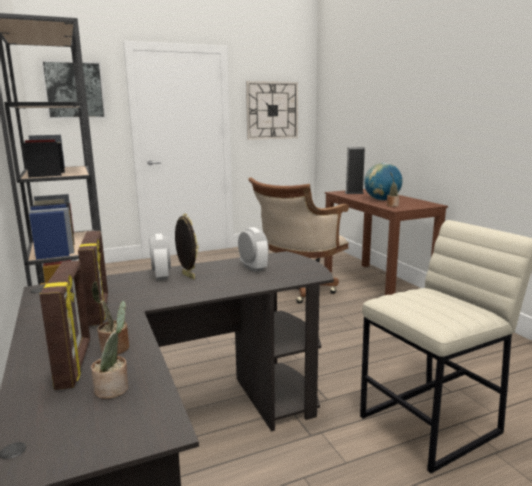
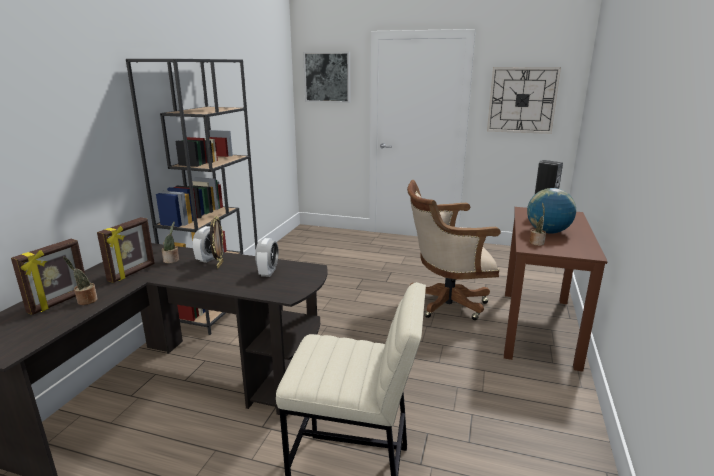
camera: 40 degrees right, 5 degrees up
(114, 389) = (41, 324): potted plant -> potted plant (172, 260)

